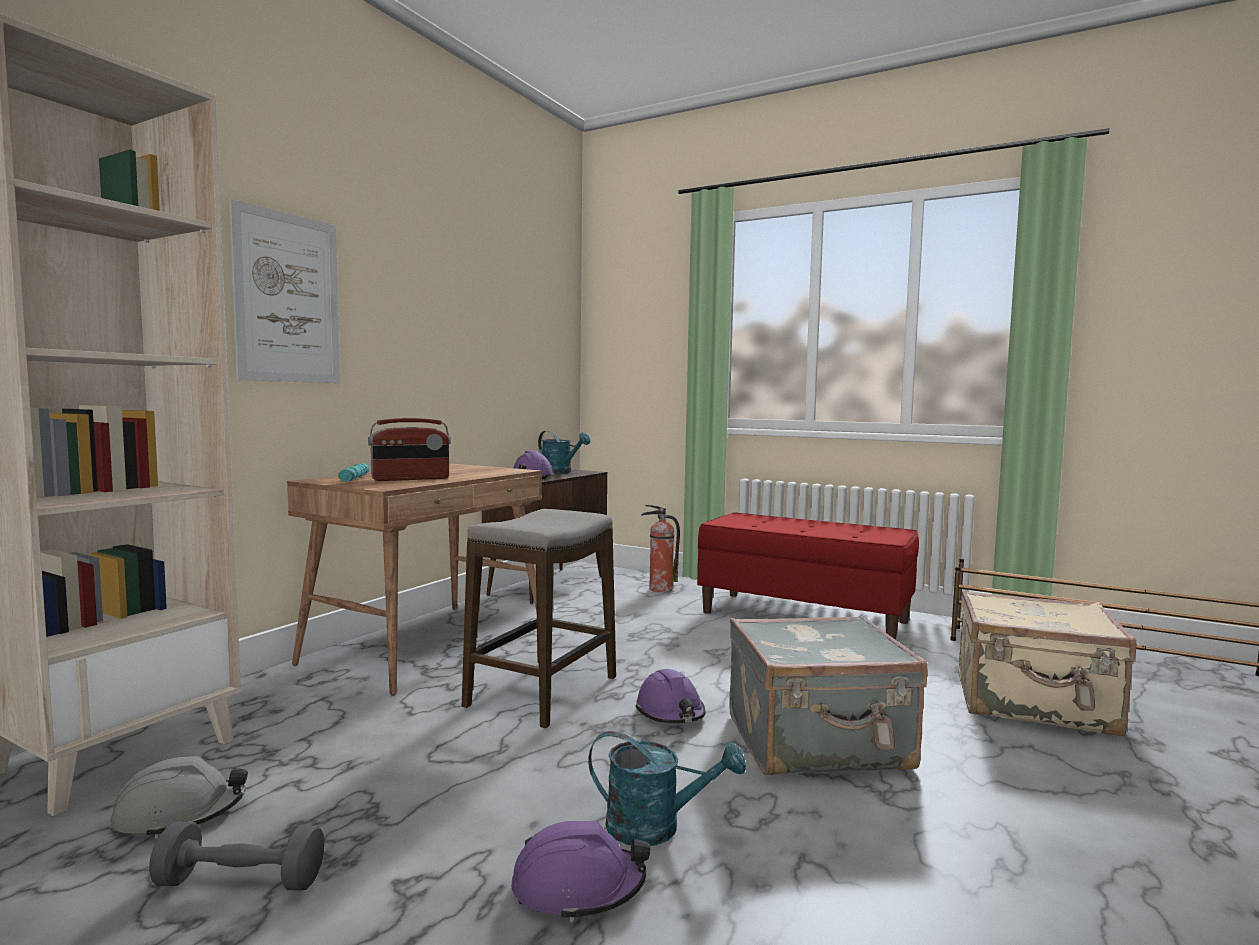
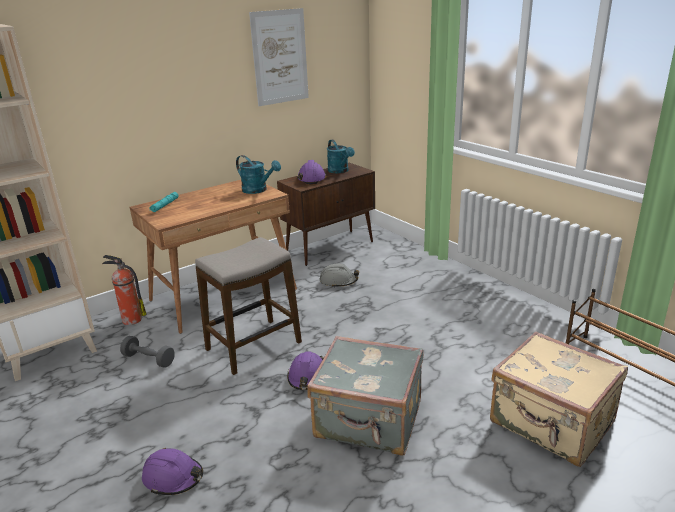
camera: 25 degrees right, 20 degrees up
(180, 814) = (55, 392): grey hard hat -> grey hard hat (338, 281)
(240, 882) = (57, 435): grey dumbbell -> grey dumbbell (149, 359)
(288, 298) = (116, 96): picture -> picture (280, 57)
(411, 479) = (193, 208): radio -> none
(656, 827) = (233, 454): turquoise watering can -> turquoise watering can (258, 190)
(659, 589) = (400, 261): fire extinguisher -> fire extinguisher (131, 319)
(804, 617) = (476, 306): red bench -> none

